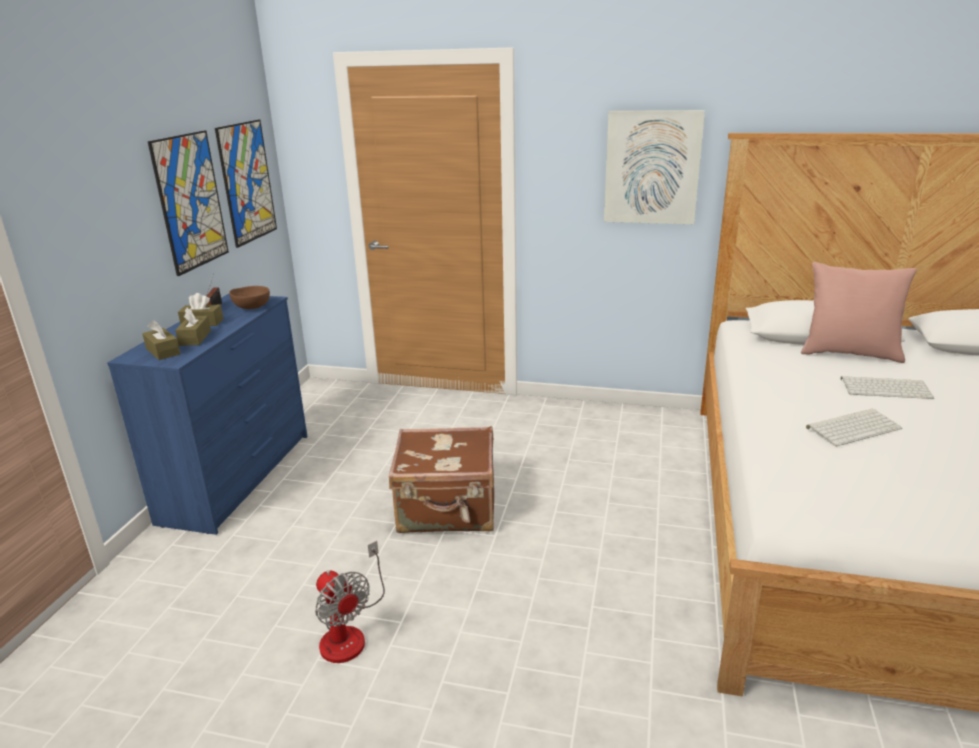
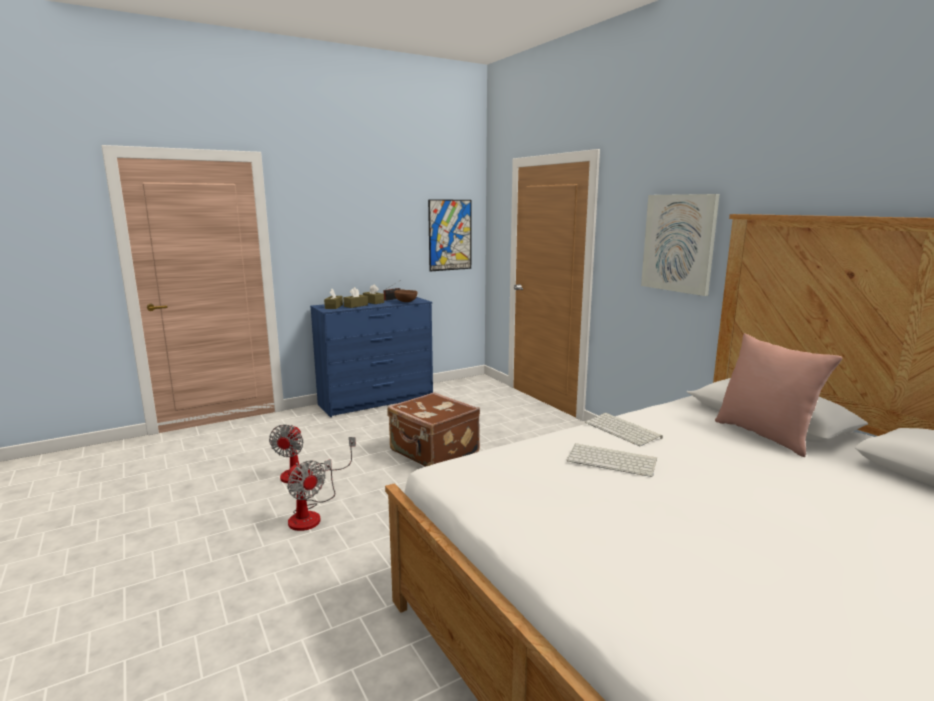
camera: 45 degrees right, 10 degrees down
(190, 202) = (396, 237): picture -> none
(465, 676) = (309, 515): none -> fan
(886, 388) = (724, 459): keyboard -> keyboard (623, 430)

